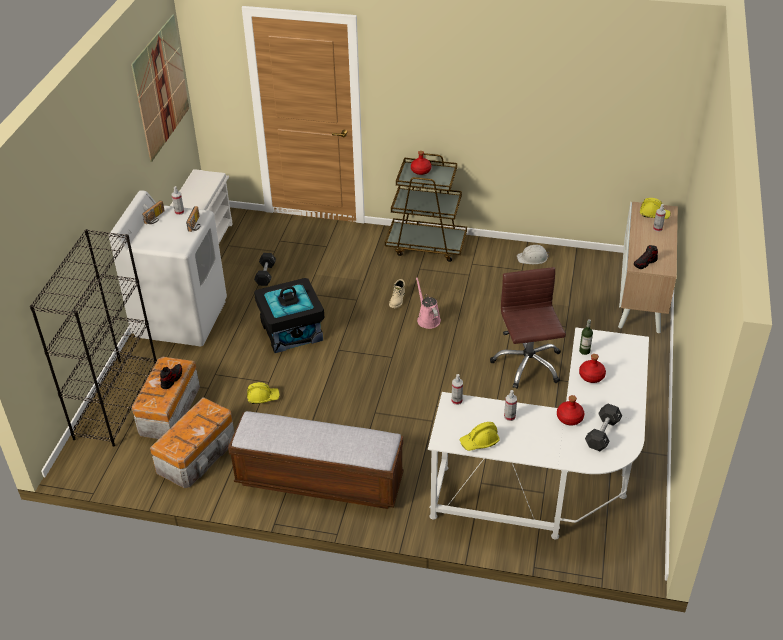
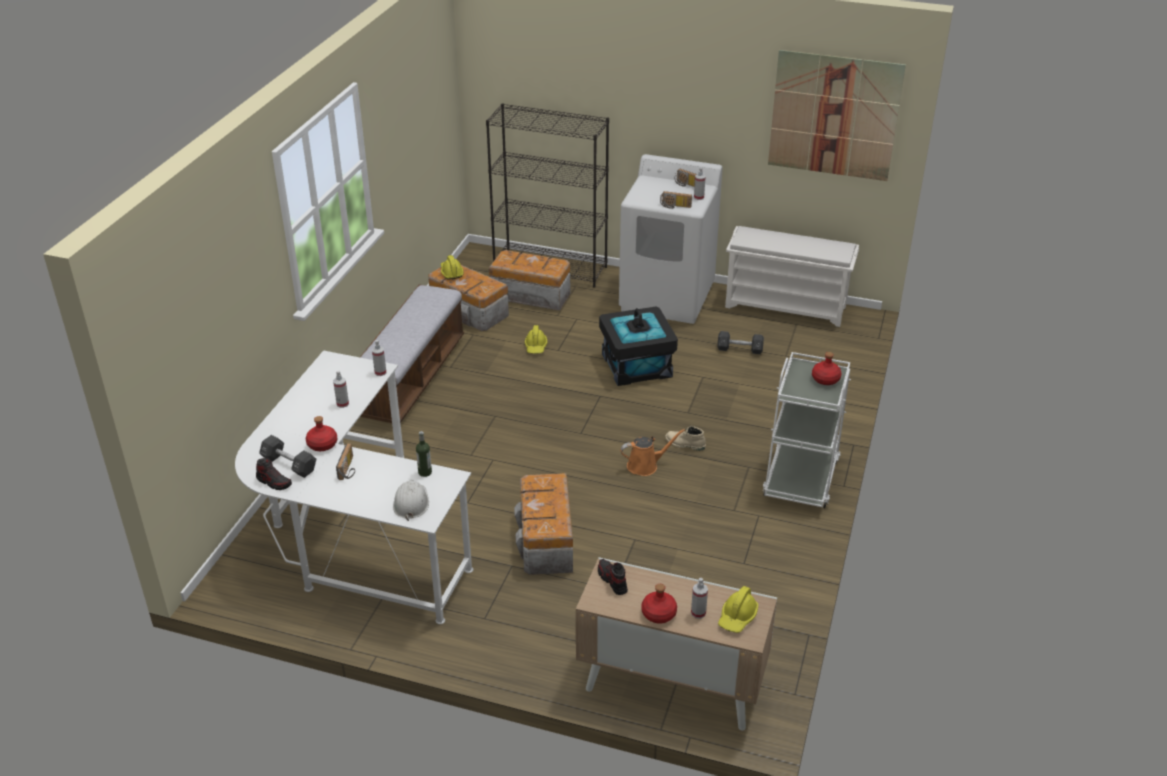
camera: 95 degrees right, 5 degrees down
(172, 379) = (534, 267): shoe -> shoe (274, 482)
(426, 245) = (801, 477): brown cart -> white cart
(427, 319) = (645, 465): pink watering can -> orange watering can
(479, 442) = (316, 381): yellow hard hat -> yellow hard hat (451, 272)
(527, 364) = (546, 541): brown office chair -> storage box
(532, 258) = (772, 578): white hard hat -> white hard hat (411, 503)
(592, 376) = (380, 471): red bottle -> red bottle (658, 614)
(595, 395) = (349, 469): none -> radio

